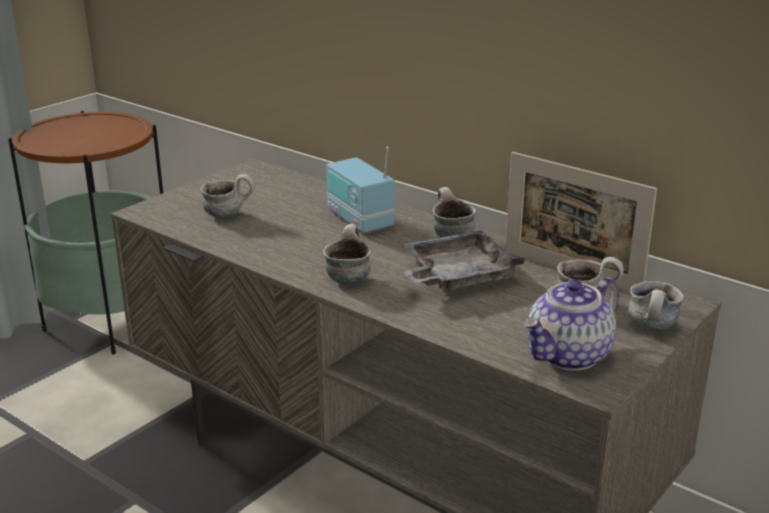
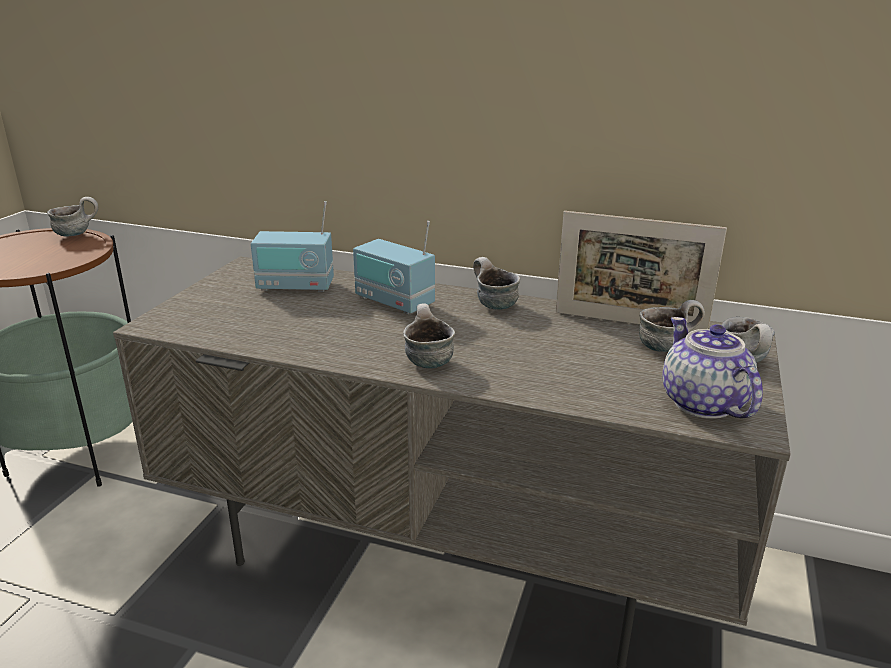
camera: 20 degrees left, 0 degrees up
(229, 213) = (253, 314): mug -> mug (78, 234)
(282, 193) = (295, 287): none -> radio
(456, 276) = (532, 342): grey tray -> none
(569, 356) = (701, 403): teapot -> teapot turned 135 degrees clockwise

